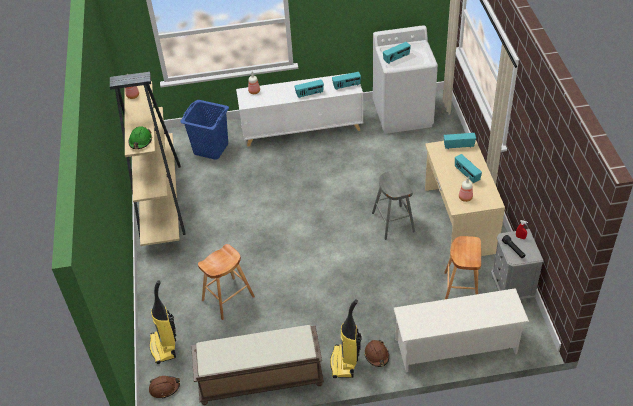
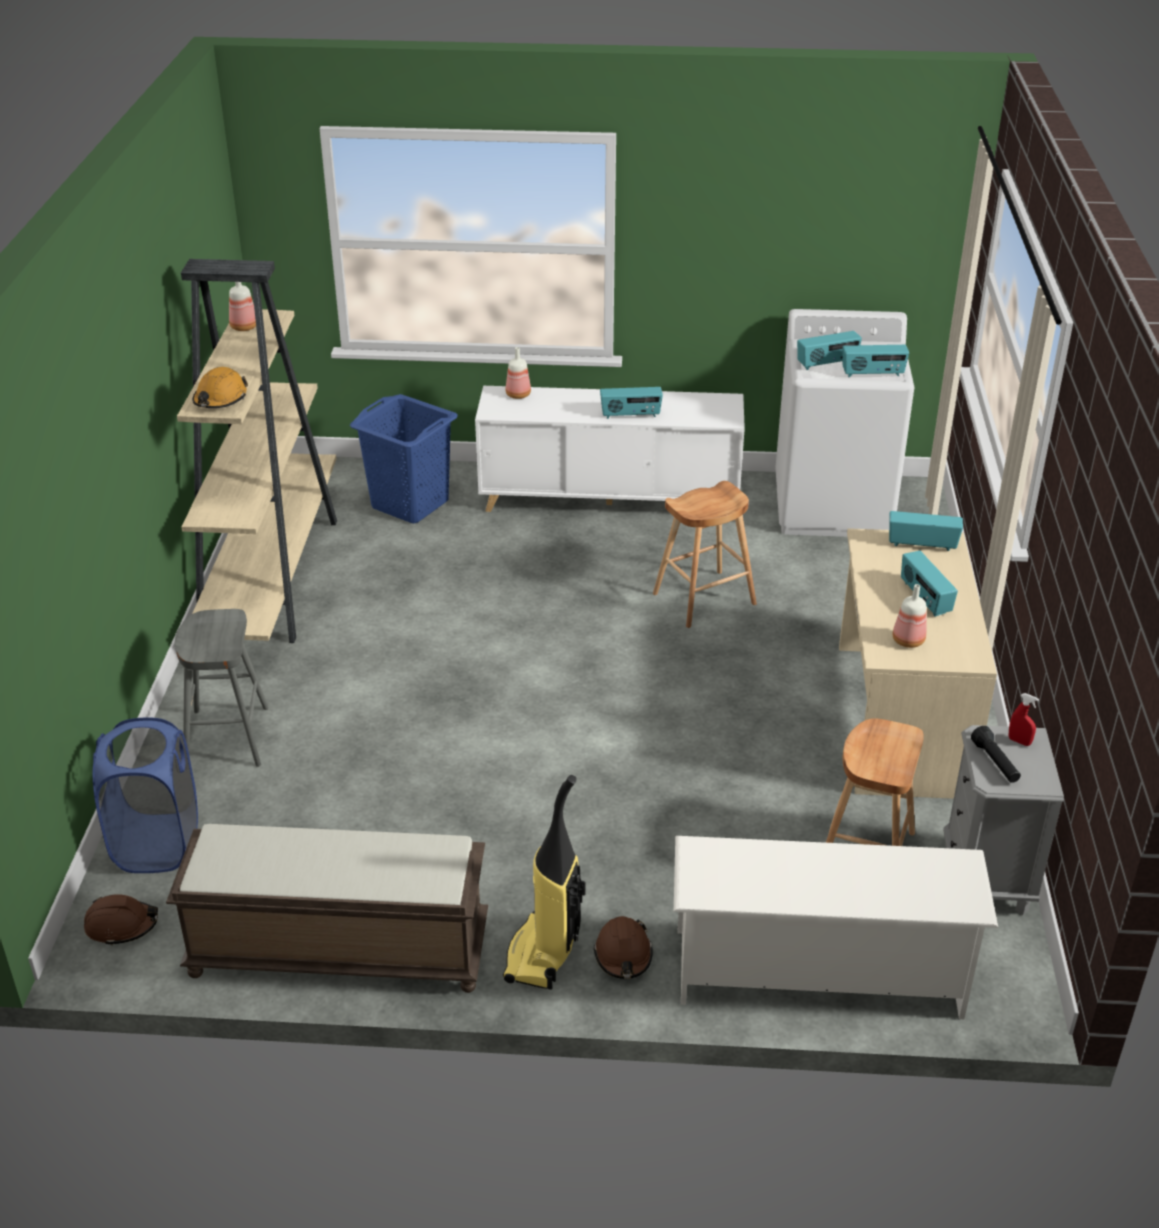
camera: 10 degrees right, 10 degrees down
(140, 141) = (220, 399): green hard hat -> orange hard hat
(164, 347) = (158, 844): vacuum cleaner -> blue laundry basket
(228, 298) = (334, 776): brown stool -> brown stool (704, 599)
(346, 86) = (713, 413): radio -> radio (872, 374)
(393, 222) = (748, 697): grey stool -> grey stool (227, 738)

